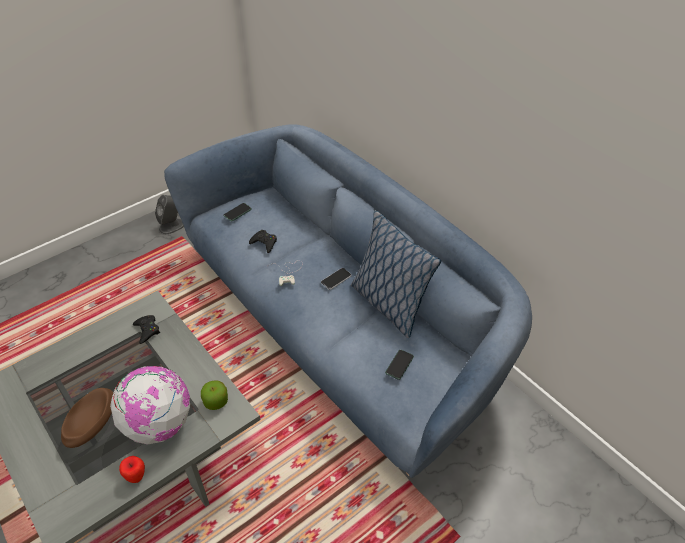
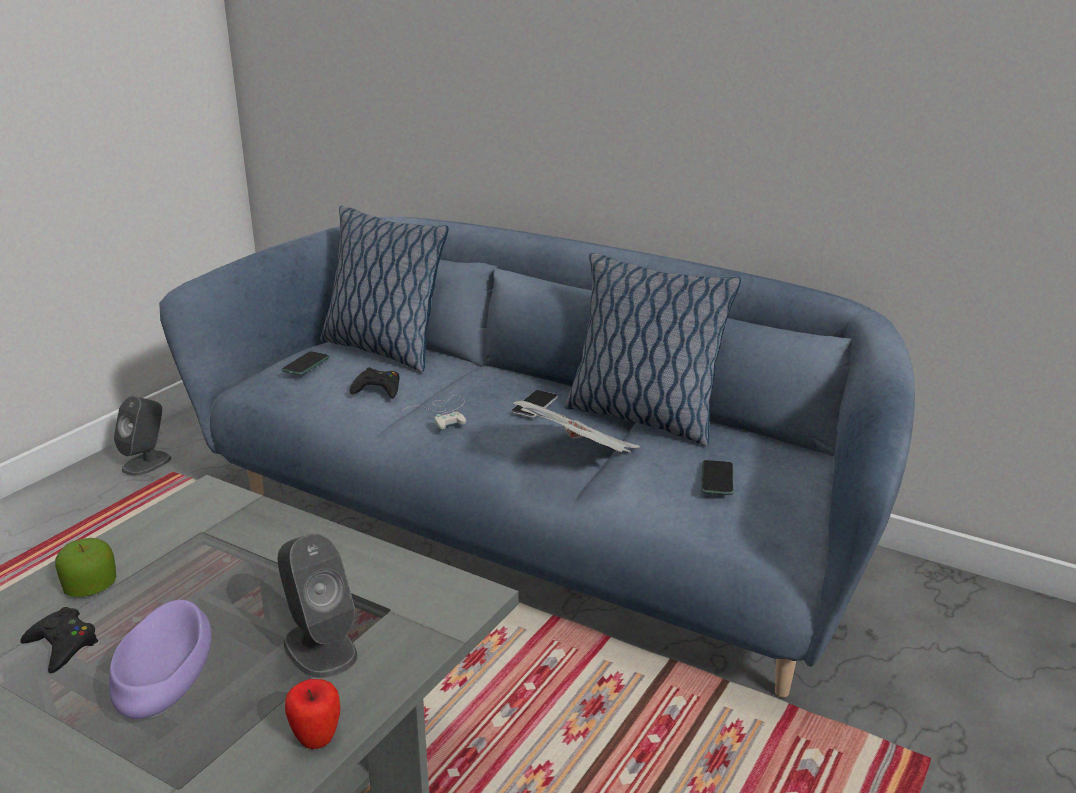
camera: 20 degrees left, 20 degrees down
(92, 424) = (167, 683): brown bowl -> purple bowl
(147, 330) = (216, 527): black game controller -> black game controller (62, 645)
(159, 424) = (319, 648): globe -> grey speaker
(216, 401) = (419, 591): apple -> apple (90, 587)
(281, 209) = (383, 350): none -> pillow
(338, 327) = (579, 457): none -> newspaper

